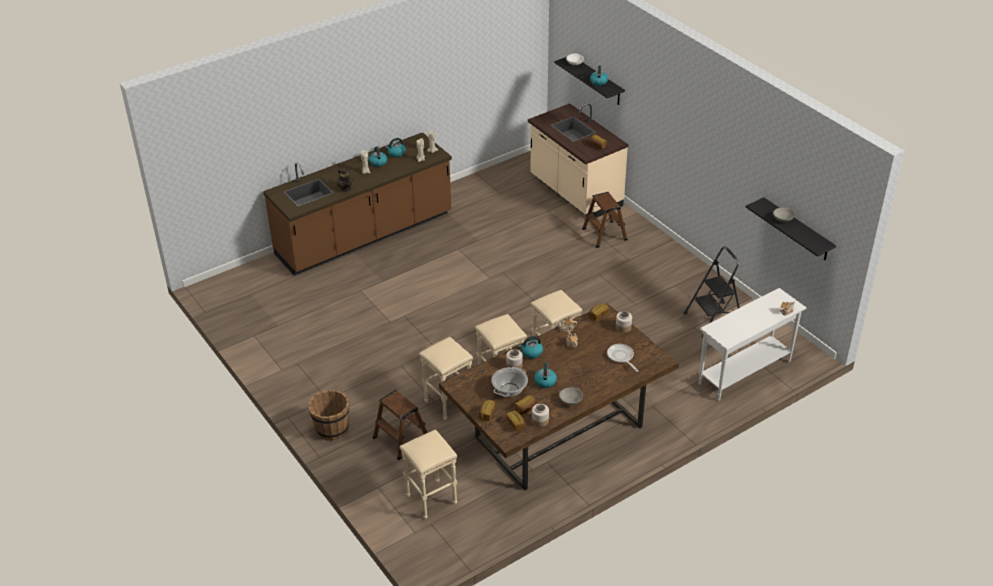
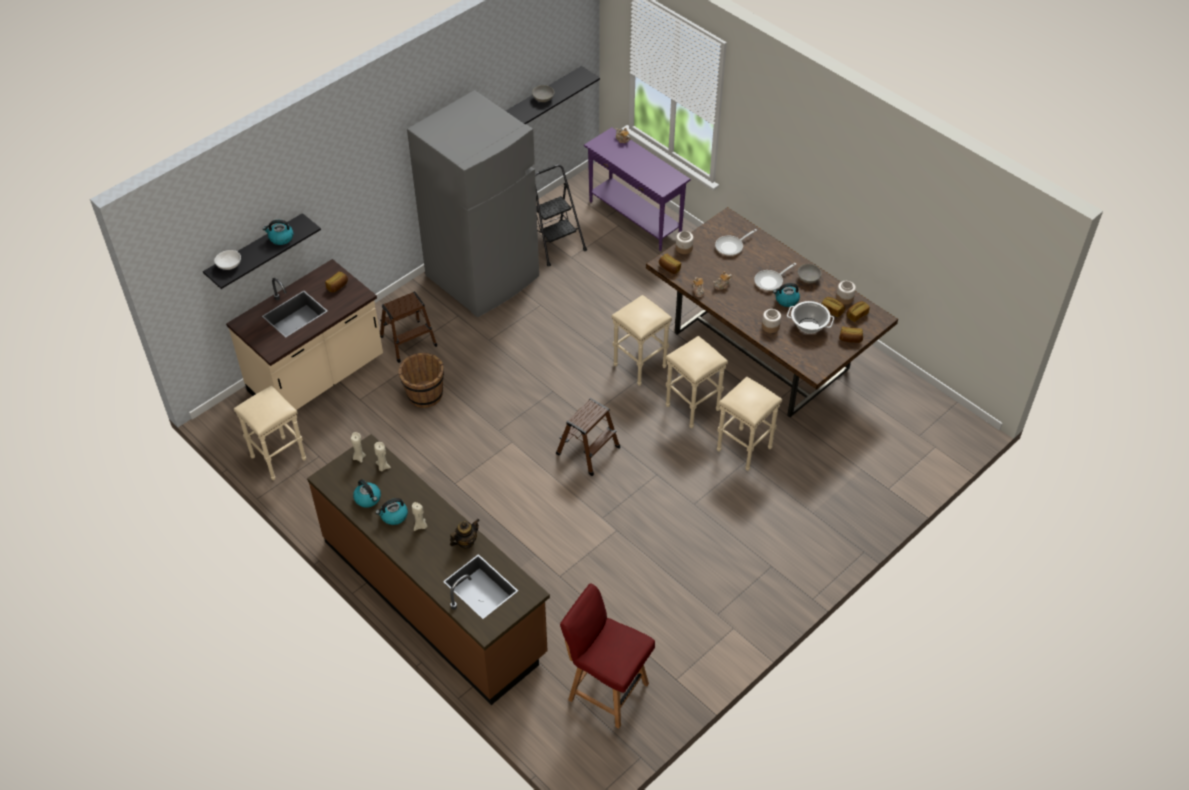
camera: 100 degrees left, 10 degrees up
(261, 303) = (606, 690): none -> red chair
(332, 429) = (817, 550): brown bucket -> brown bucket (424, 395)
(401, 438) = (812, 481): brown step ladder -> brown step ladder (588, 450)
(430, 499) = (888, 441): beige stool -> beige stool (278, 459)
(531, 353) = (745, 315): kettle -> none
(571, 375) = (770, 281): none -> frying pan
(673, 275) = (483, 276): none -> grey fridge
(744, 373) = (636, 219): white console table -> purple console table

